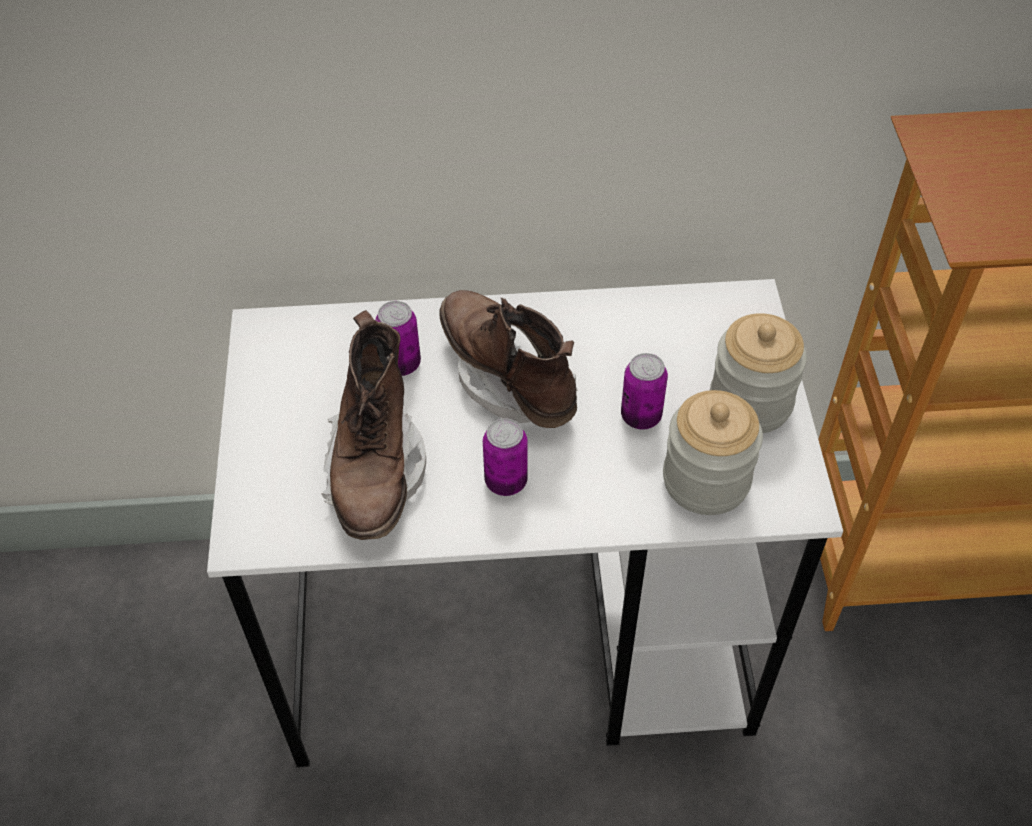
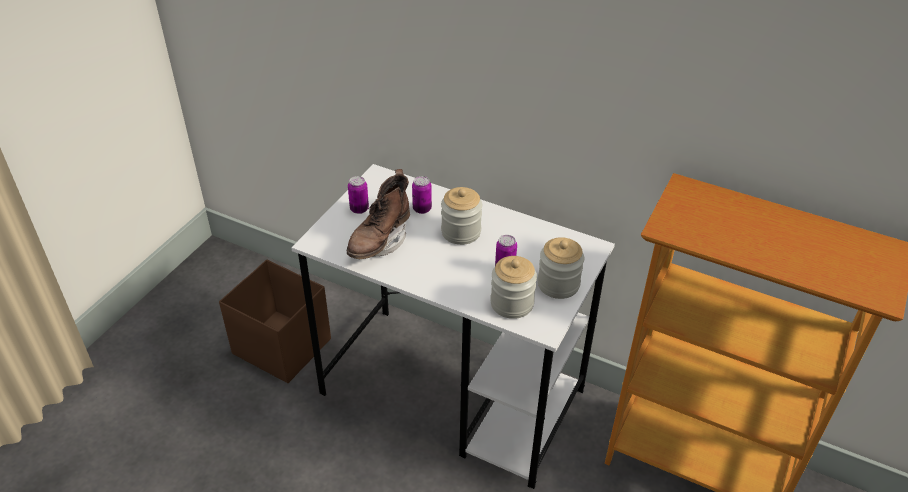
camera: 30 degrees right, 10 degrees down
(162, 713) = (281, 346): none -> brown storage box
(506, 481) = (428, 267): can -> can (359, 209)
(508, 379) = (461, 232): brown boot -> jar

